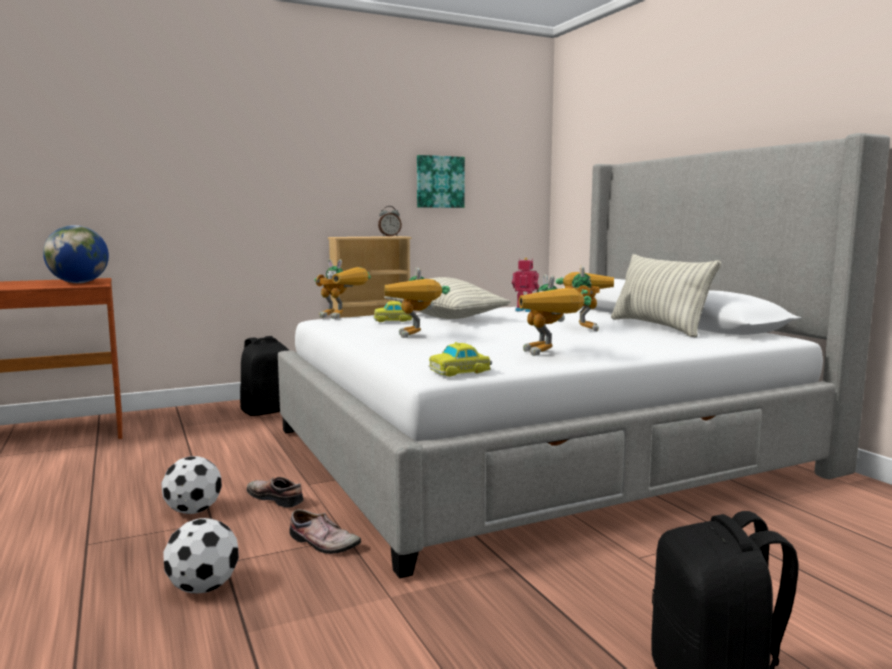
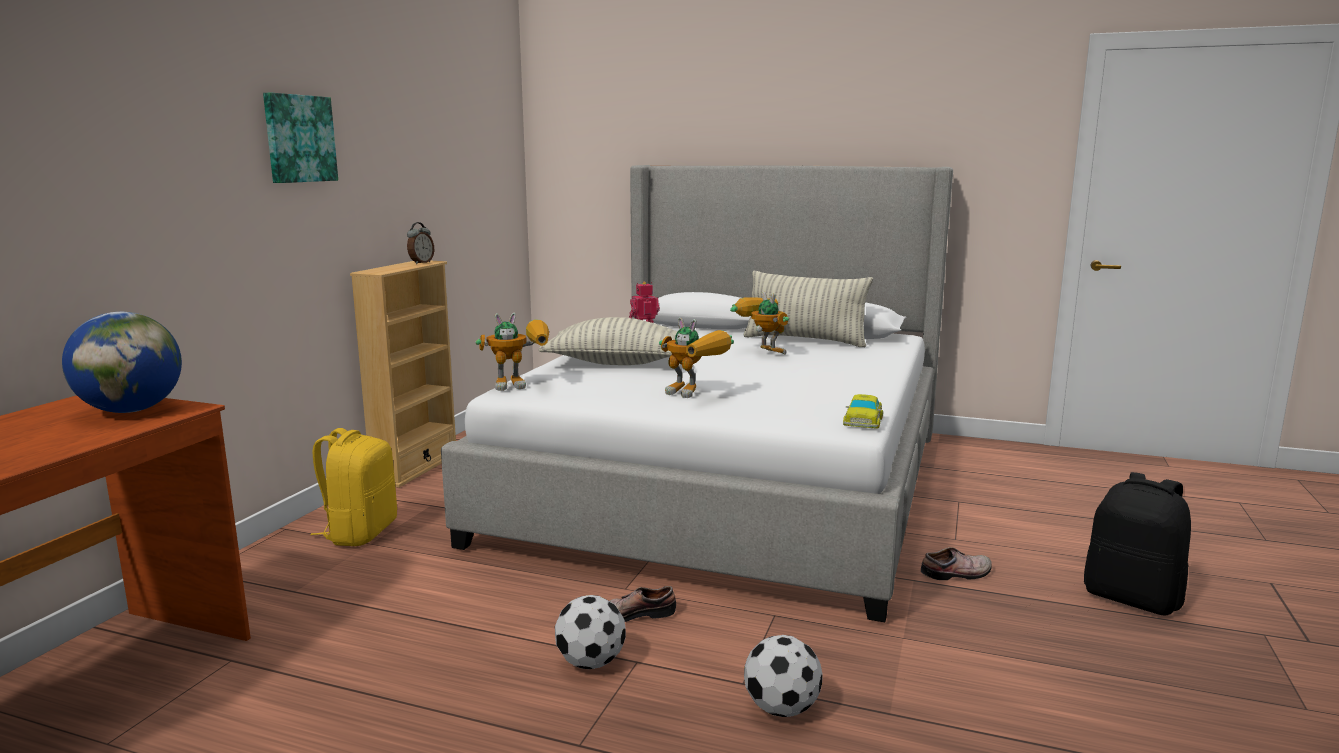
camera: 45 degrees left, 5 degrees up
(269, 411) = (360, 533): black backpack -> yellow backpack
(322, 543) = (771, 629): shoe -> shoe (957, 574)
(394, 320) = (604, 378): toy car -> none
(439, 182) = (443, 183): picture -> picture (298, 138)
(548, 354) = (850, 388): toy robot -> none

